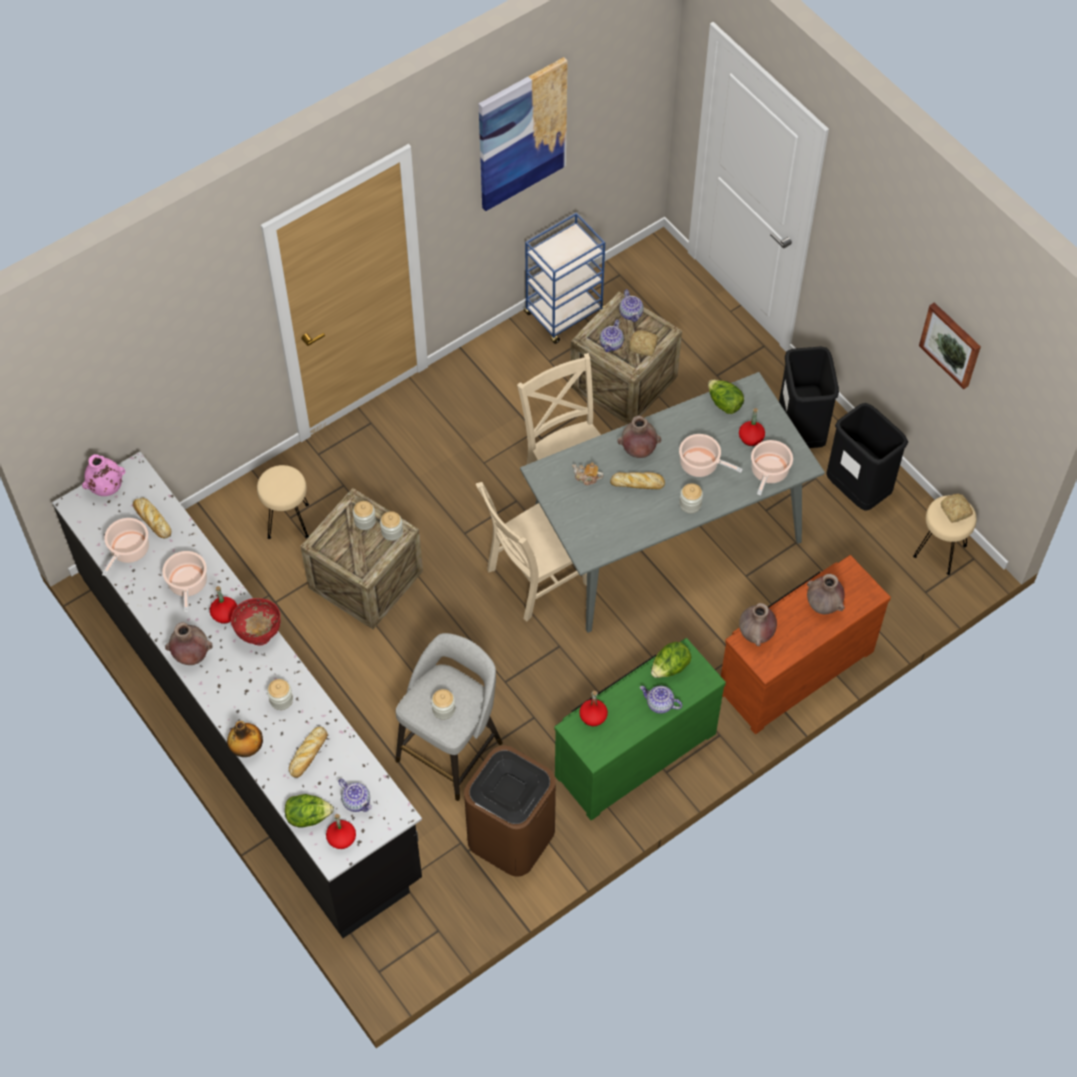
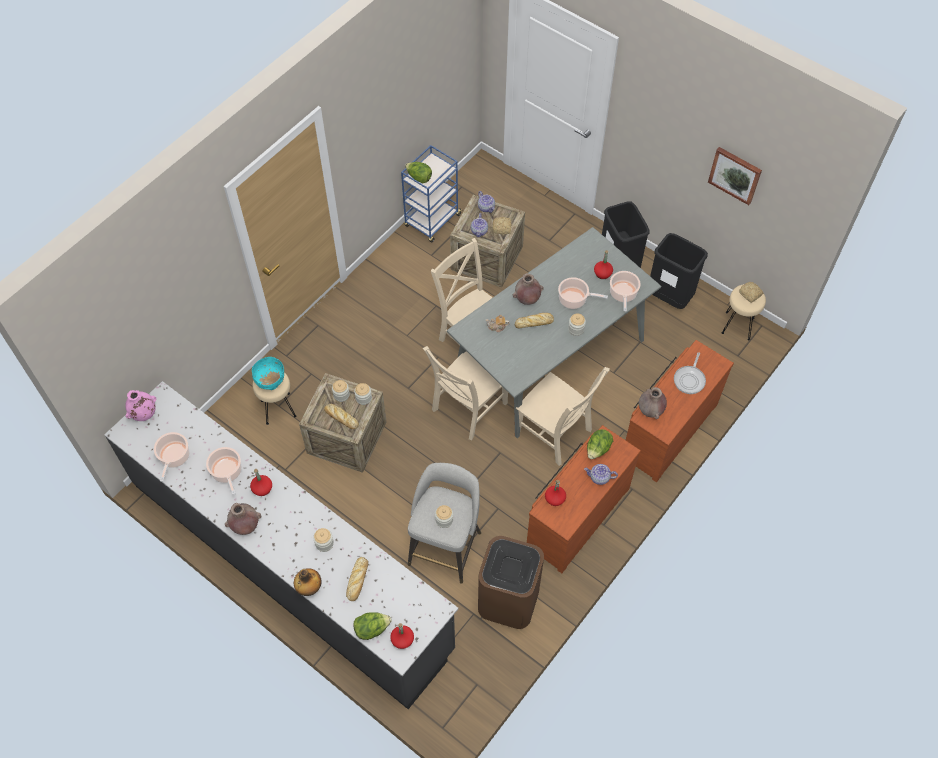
camera: 15 degrees left, 0 degrees up
(151, 519) = (185, 430): bread -> bread (340, 417)
(259, 634) = (293, 497): red bowl -> none
(281, 485) = (271, 383): none -> turquoise bowl
(357, 801) = (405, 607): teapot -> none
(521, 134) = (391, 88): picture -> none
(633, 751) = (575, 515): green dresser -> brown dresser
(641, 638) = (555, 433): none -> beige chair
(724, 403) = (576, 254): lettuce -> lettuce (419, 178)
(823, 605) = (690, 379): brown vase -> frying pan

